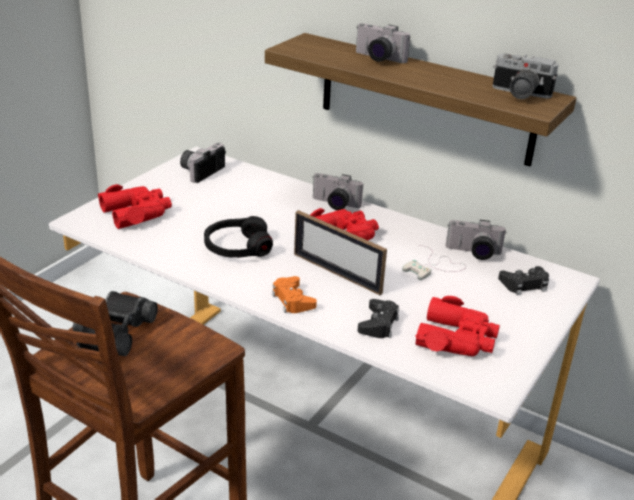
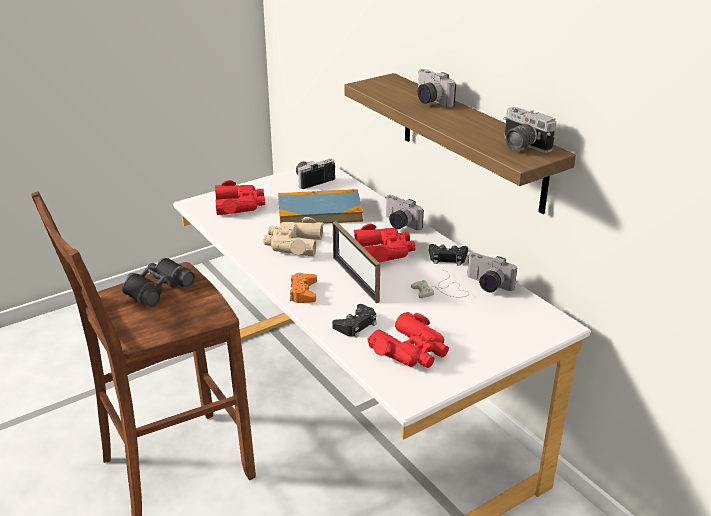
camera: 25 degrees right, 0 degrees up
(237, 205) = (320, 211): none -> book
(237, 247) = (293, 244): black headphones -> beige binoculars
(524, 284) = (511, 320): black game controller -> black game controller (447, 258)

